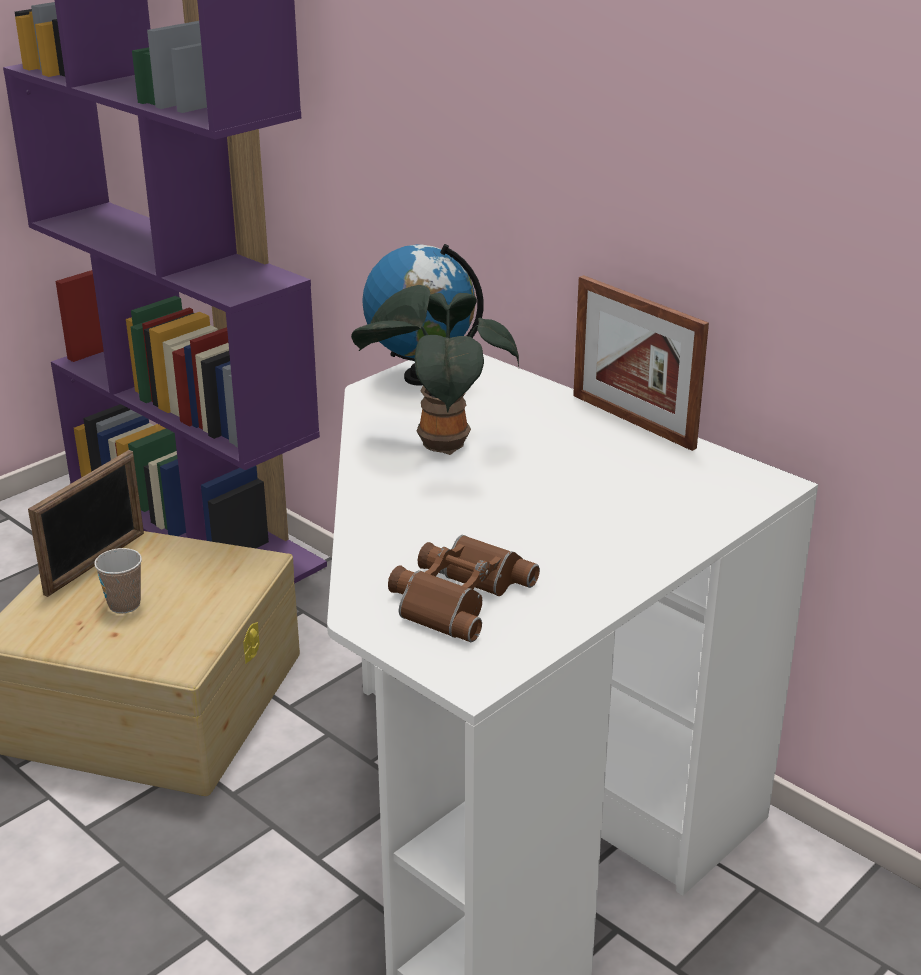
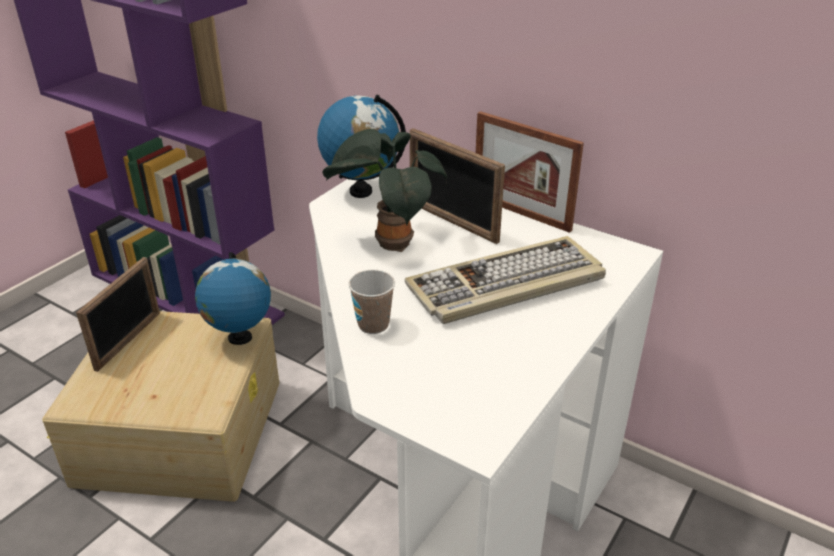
camera: 10 degrees left, 5 degrees up
(124, 605) = (156, 371): cup -> cup (373, 325)
(244, 574) = (239, 338): none -> globe
(456, 595) = (443, 371): brown binoculars -> none
(532, 424) = (452, 222): none -> picture frame
(577, 506) = (506, 285): none -> keyboard

